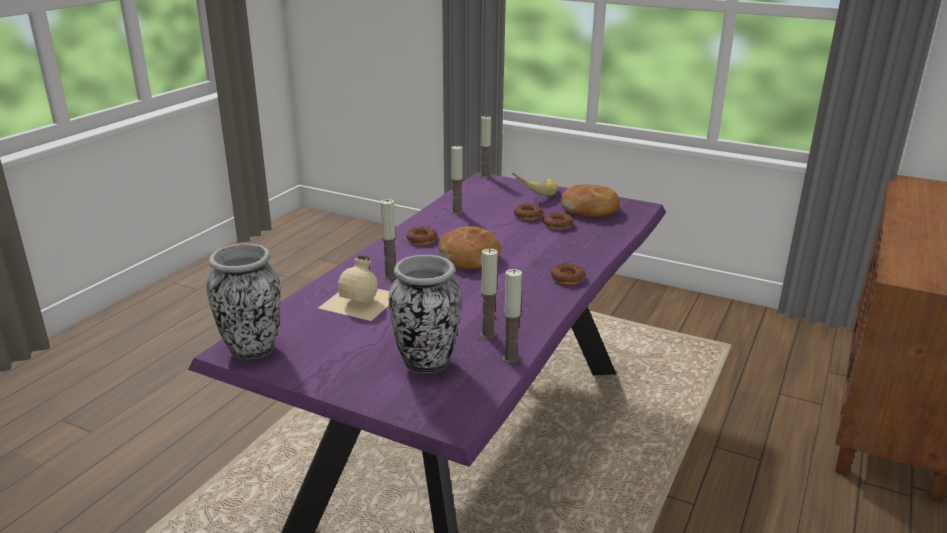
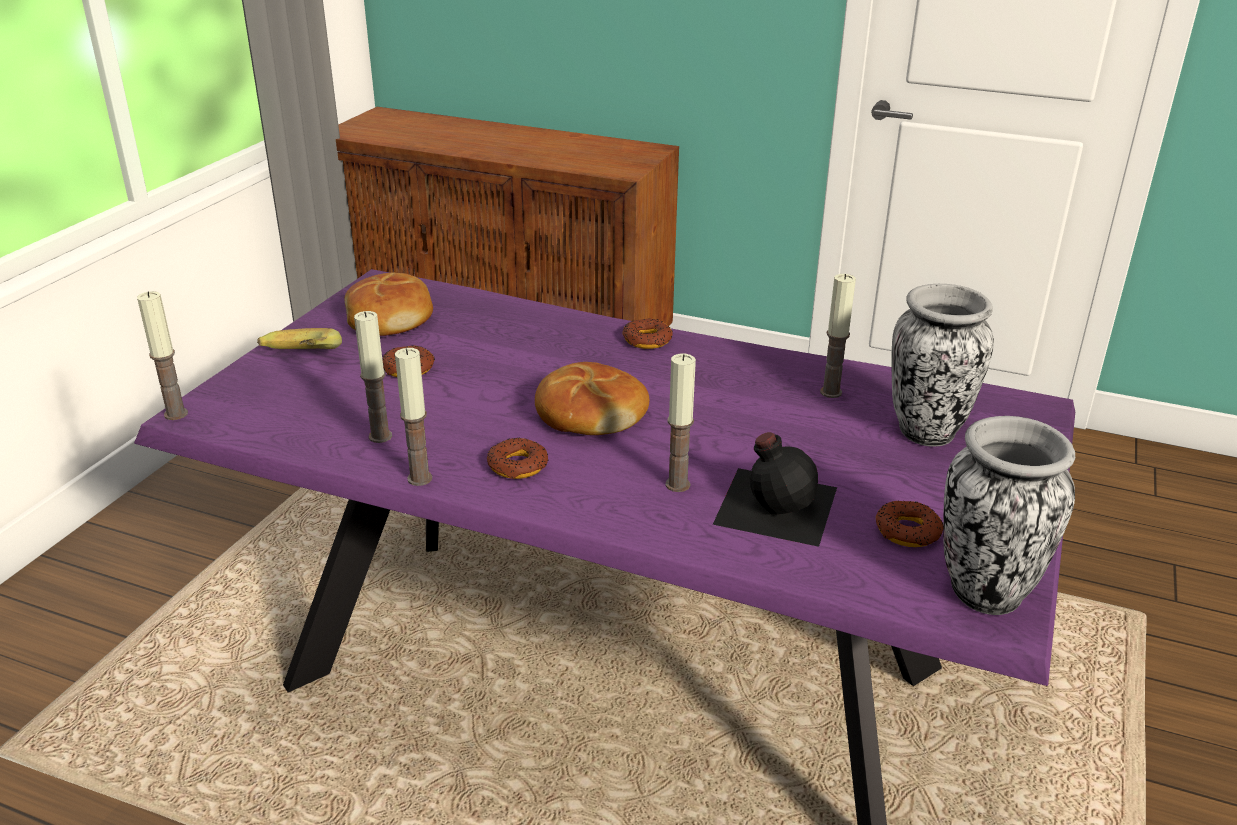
camera: 95 degrees left, 5 degrees up
(361, 300) = (775, 504): beige bottle -> black bottle
(510, 359) = (881, 376): candle -> candle (419, 478)
(557, 225) = (452, 344): donut -> donut (907, 531)

